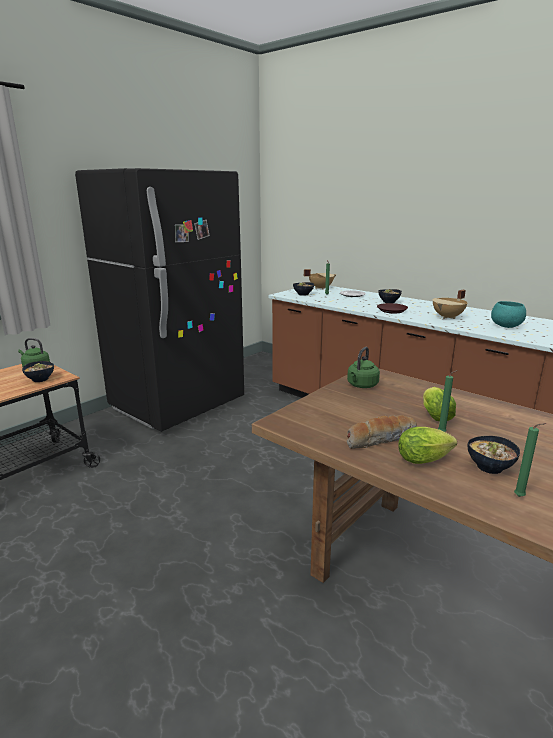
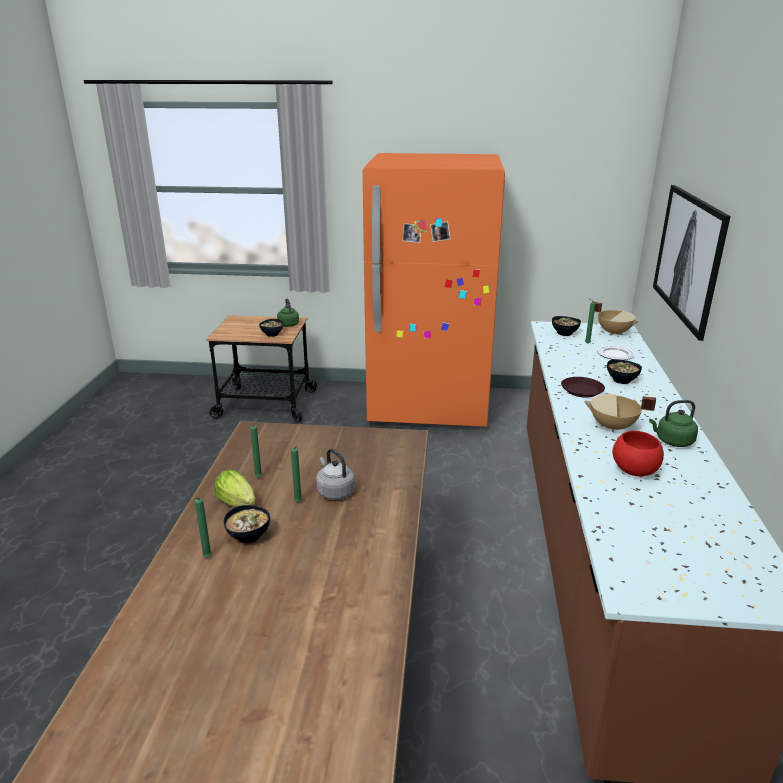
camera: 55 degrees right, 5 degrees up
(178, 404) = (429, 407): black fridge -> orange fridge
(347, 227) = (688, 257): none -> picture
(361, 385) = (367, 441): green kettle -> green kettle (672, 441)
(380, 439) = (259, 477): bread -> green candle
(434, 415) = (334, 491): lettuce -> grey kettle
(506, 326) = (633, 471): turquoise bowl -> red bowl

